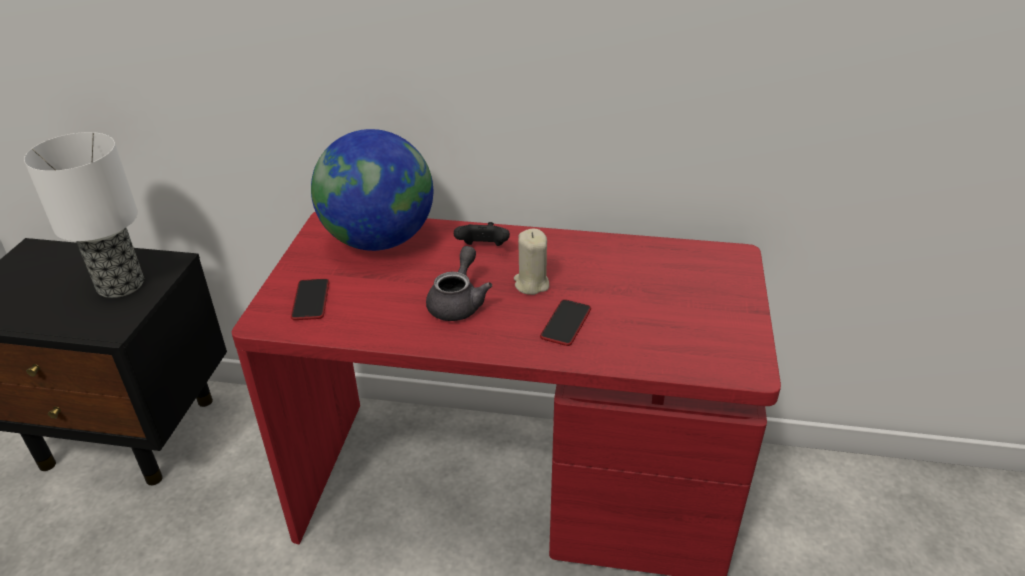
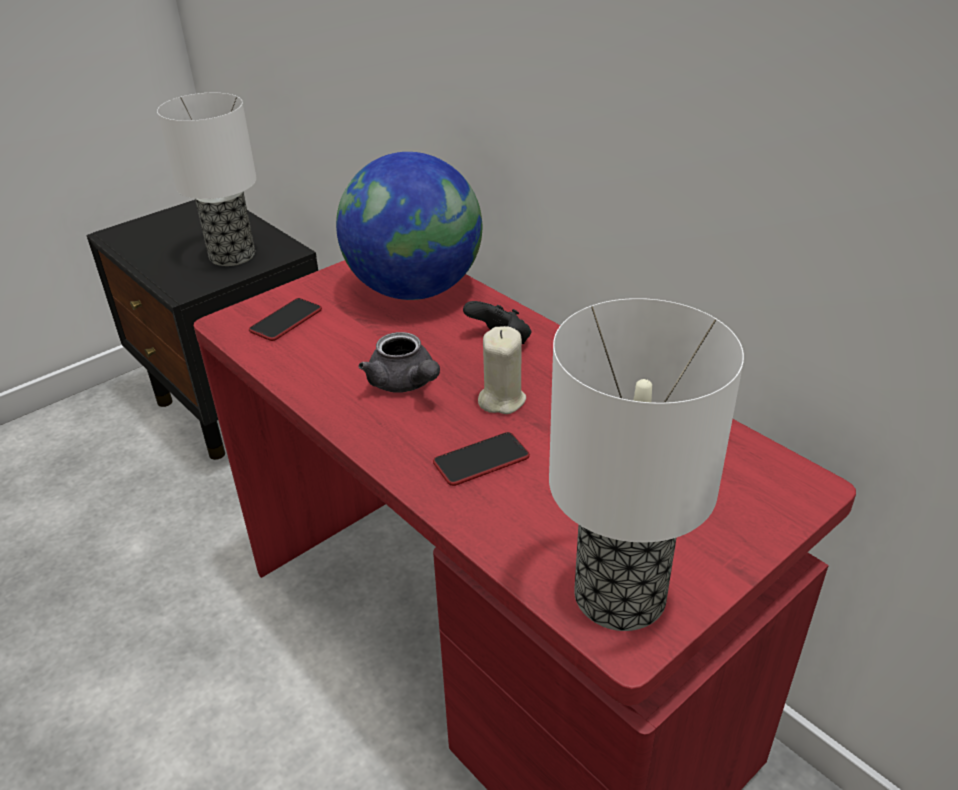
camera: 40 degrees right, 0 degrees up
(458, 302) = (405, 384): grey teapot -> grey teapot turned 90 degrees clockwise
(721, 352) = (620, 594): none -> table lamp

